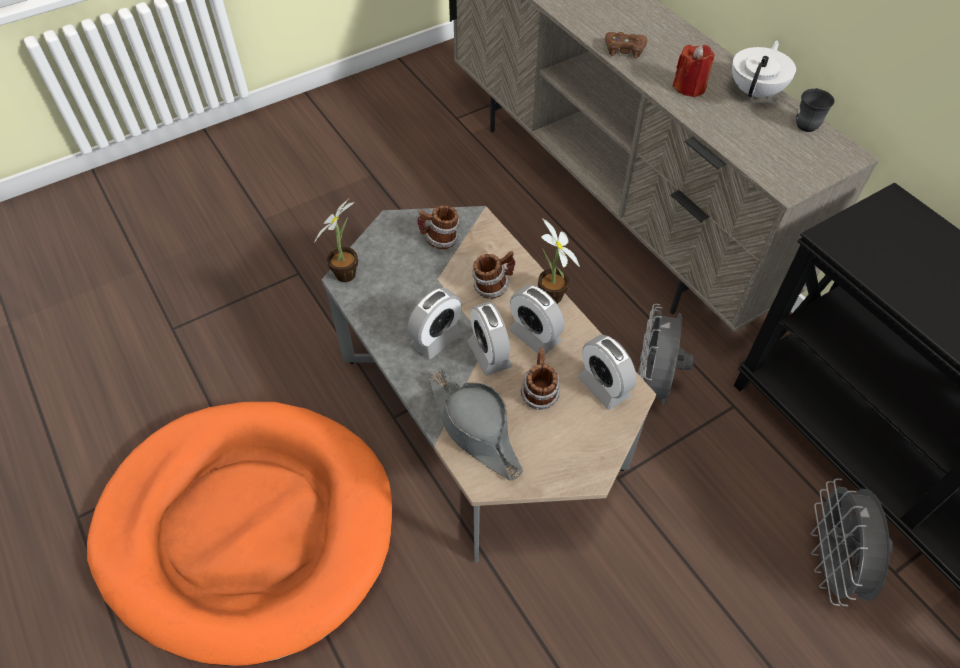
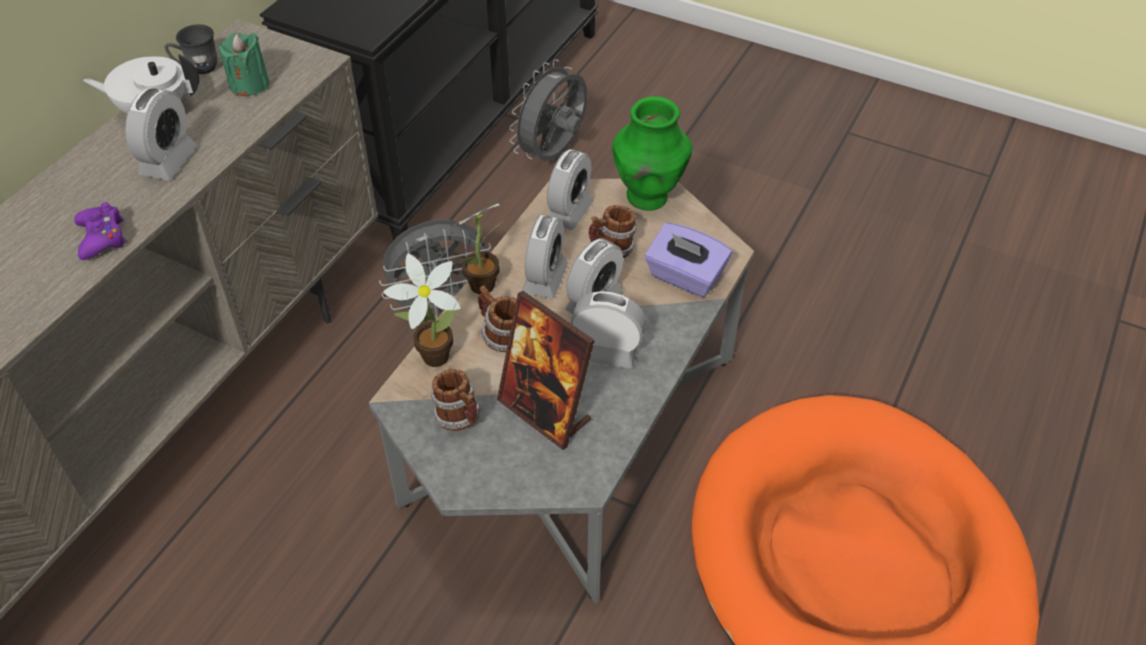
camera: 120 degrees left, 5 degrees down
(348, 272) = (573, 484): potted plant -> potted plant (430, 356)
(412, 282) = (545, 412): none -> picture frame
(475, 429) = (685, 277): grey hat -> purple tissue box
(589, 455) = (648, 197): none -> green vase
(624, 49) = (102, 238): brown game controller -> purple game controller
(689, 87) = (168, 161): red candle -> alarm clock
(768, 142) = (249, 85): none -> green candle
(830, 565) = (553, 155): grey fan -> grey fan turned 150 degrees clockwise

